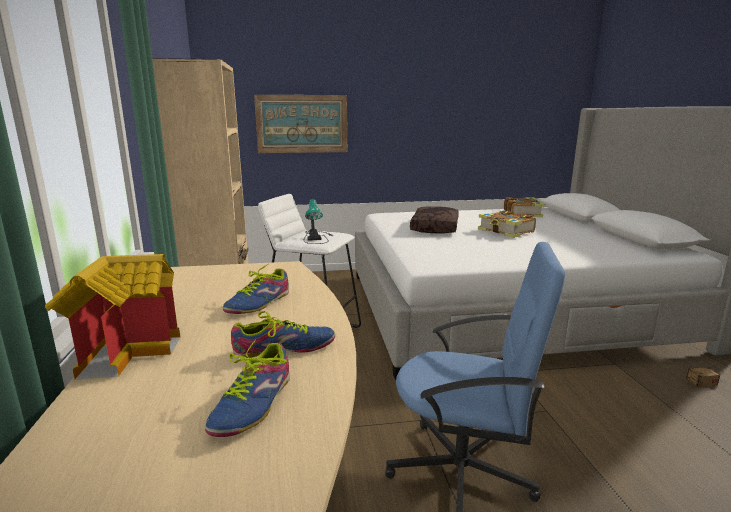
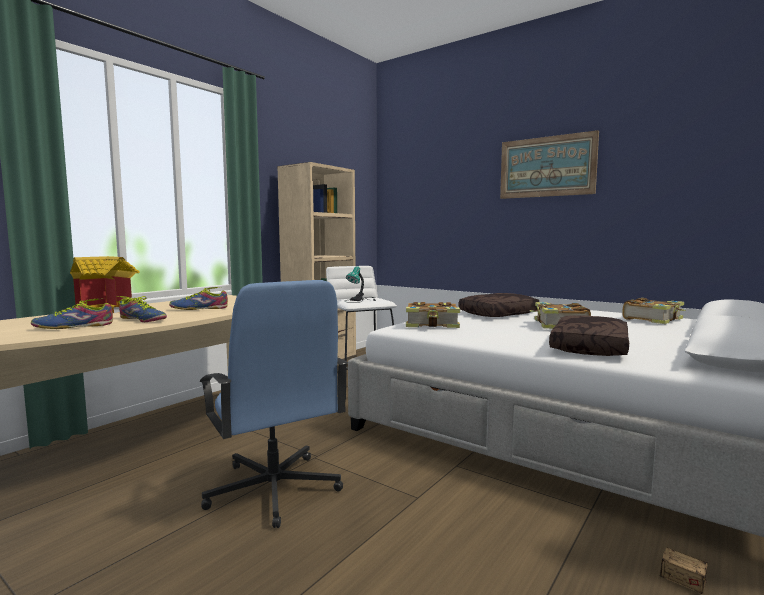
camera: 45 degrees right, 10 degrees down
(302, 124) = (448, 216): picture -> picture (546, 167)
(440, 253) = (432, 324): none -> book
(581, 249) = (591, 347): none -> brown pillow

